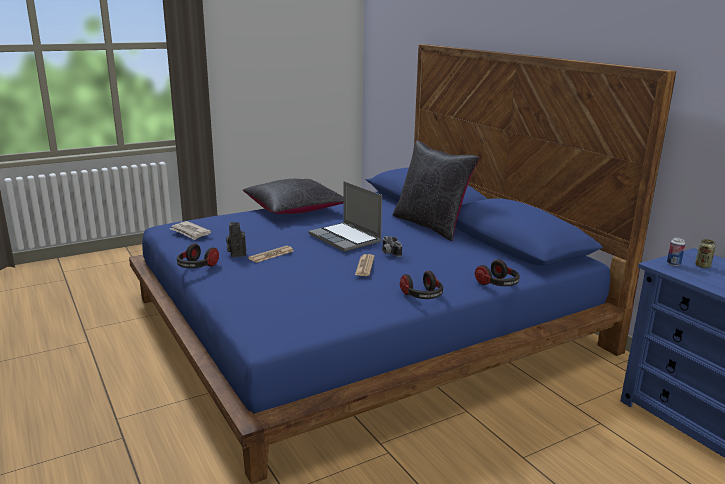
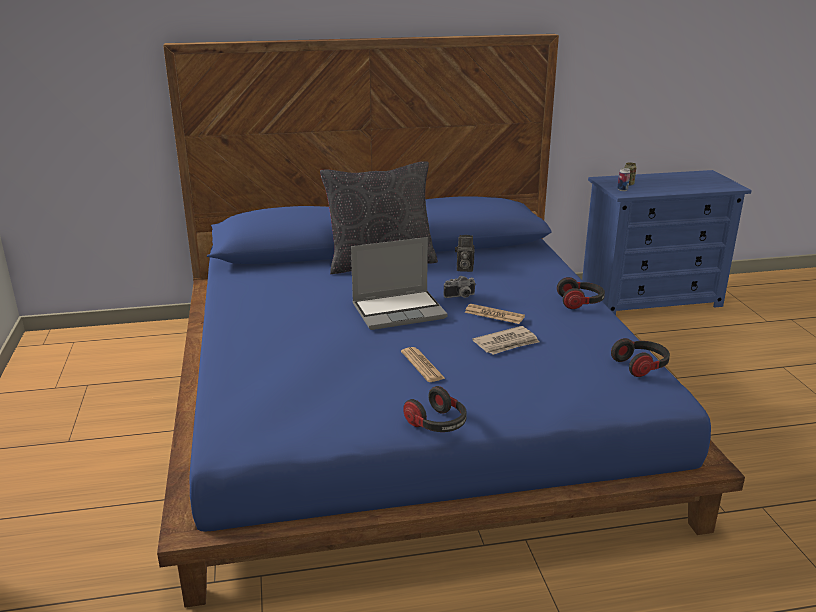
camera: 70 degrees left, 5 degrees up
(190, 232) = (291, 418): newspaper -> newspaper (507, 343)
(236, 253) = (402, 389): camera -> camera (463, 269)
(294, 209) = (245, 328): black pillow -> none
(498, 284) = (561, 267): headphones -> headphones (641, 366)

